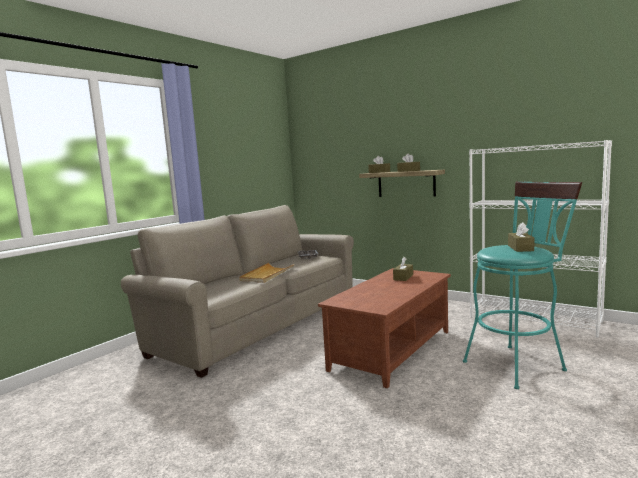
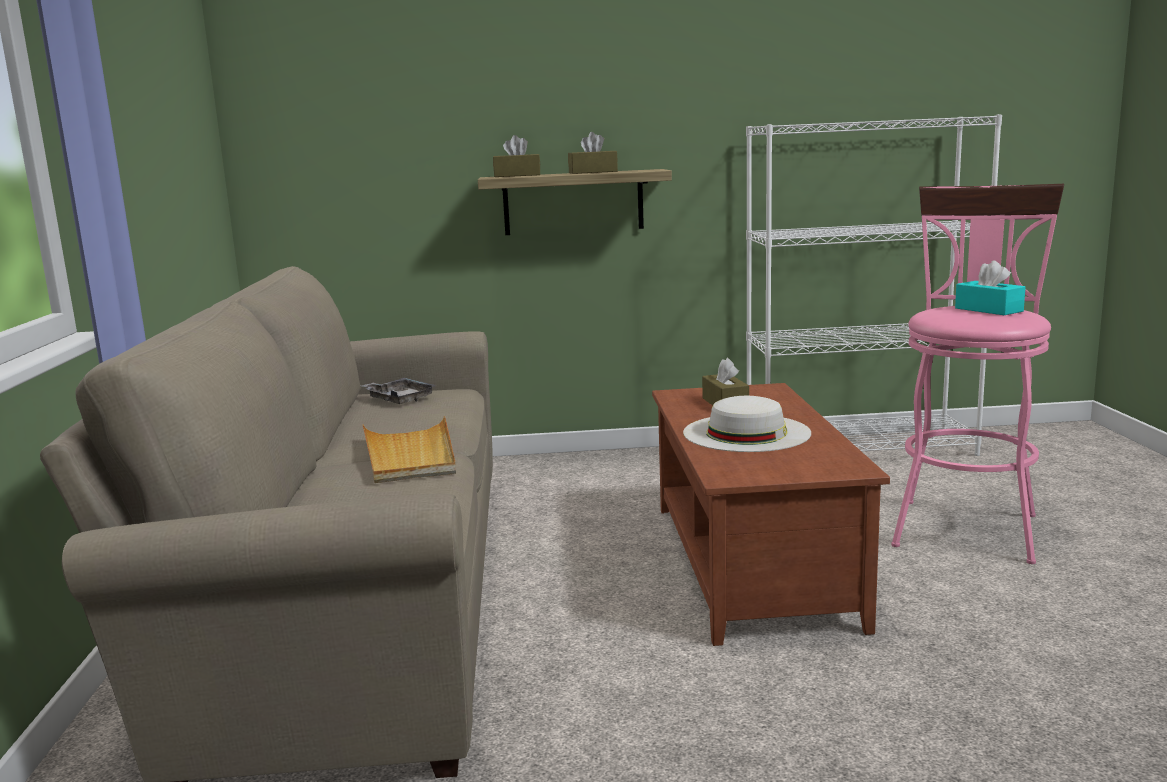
camera: 40 degrees left, 5 degrees up
(380, 289) = (746, 433): none -> white hat
(518, 363) = (965, 524): turquoise stool -> pink stool
(520, 248) = (988, 310): brown tissue box -> turquoise tissue box

